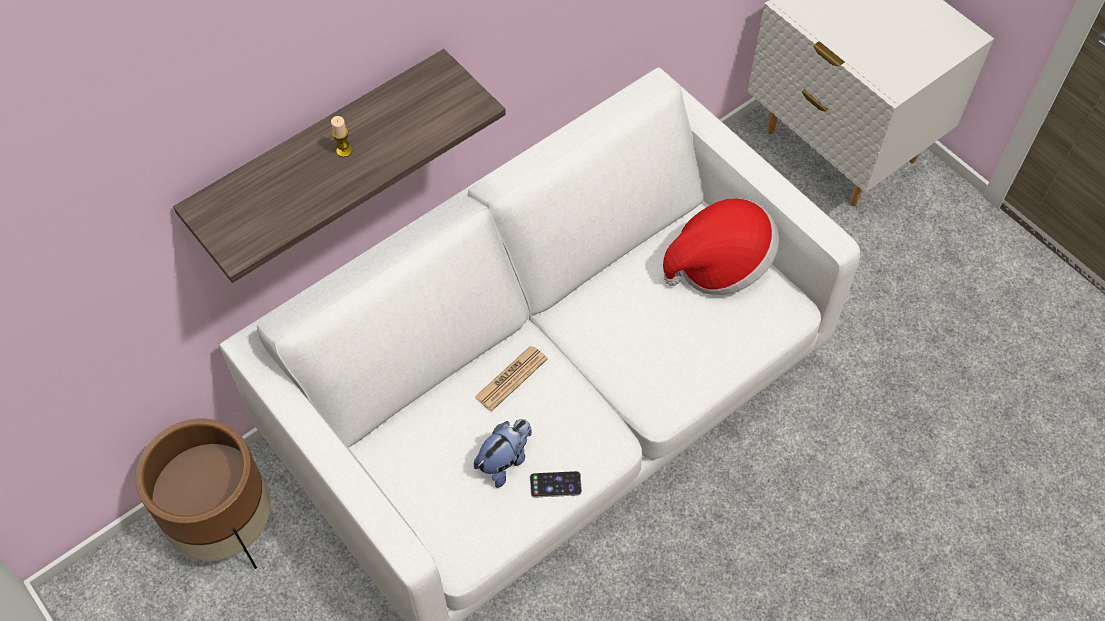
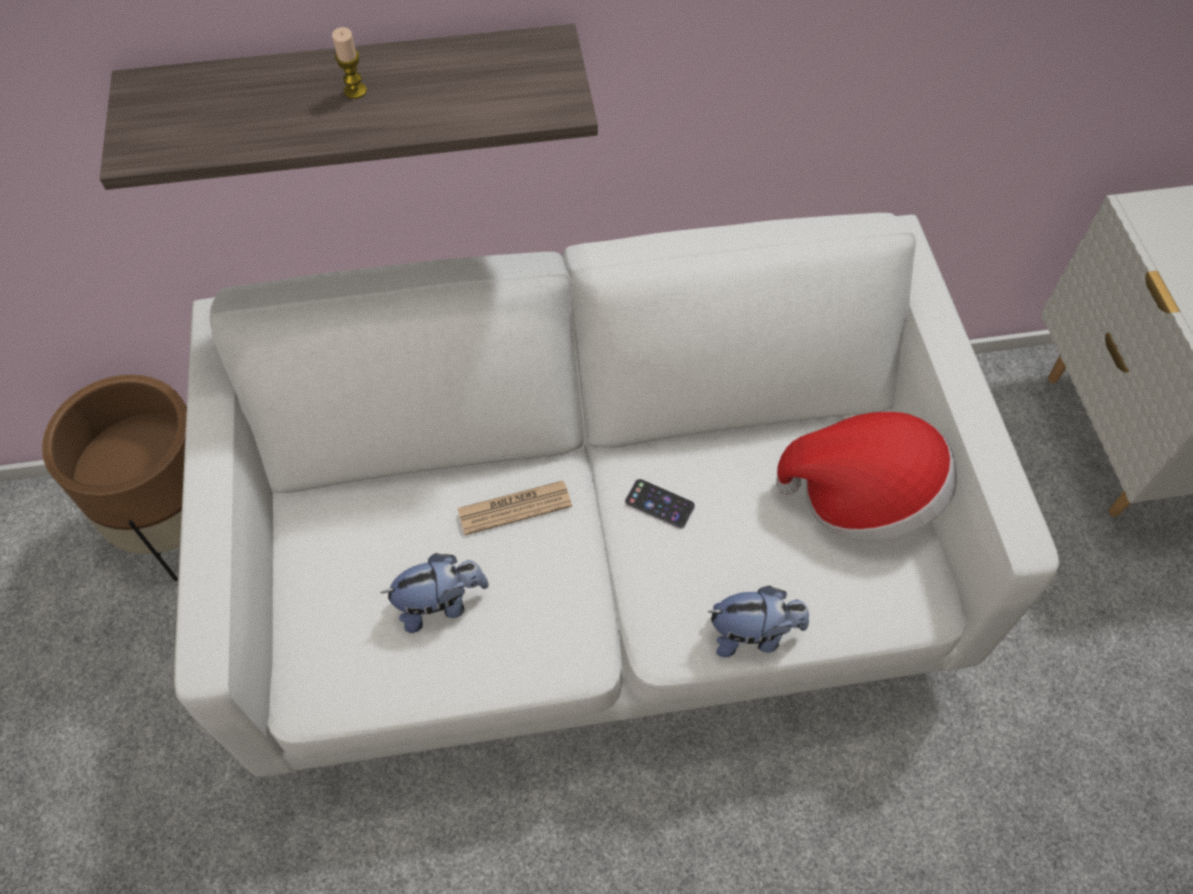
camera: 30 degrees right, 0 degrees up
(555, 484) = (479, 666): phone -> phone (659, 504)
(705, 380) = (753, 634): none -> plush toy

